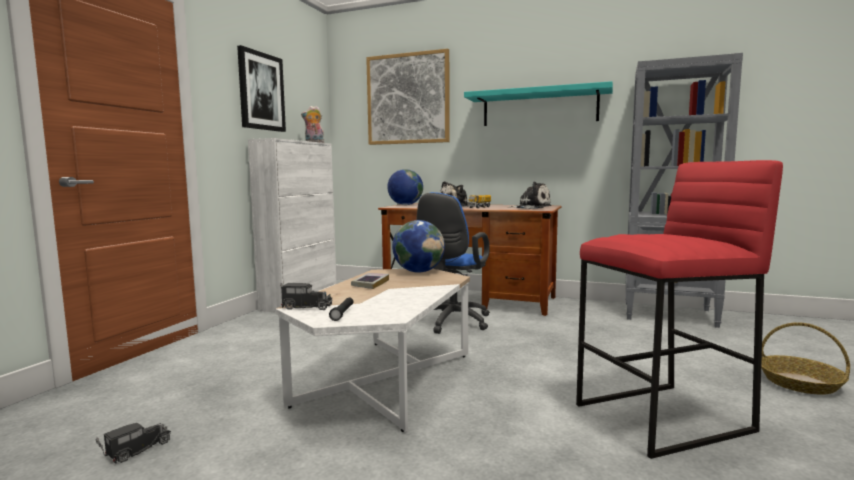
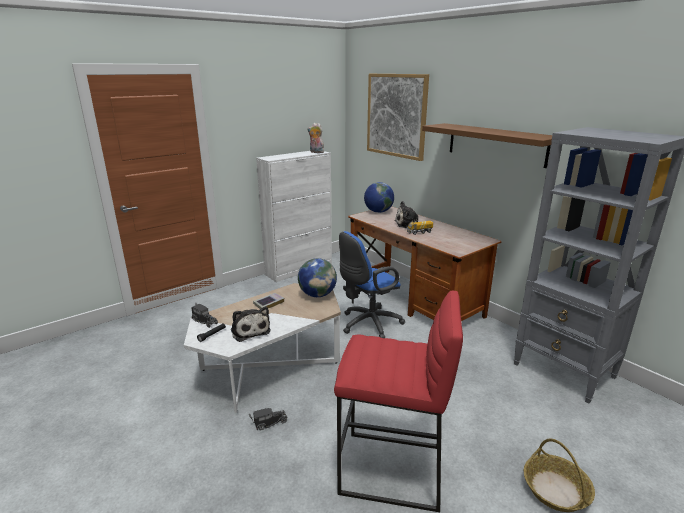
camera: 30 degrees right, 15 degrees up
(135, 450) = (123, 374): toy truck -> toy truck (268, 423)
(261, 91) = (270, 118): picture -> none
(531, 207) = (459, 243): plush toy -> plush toy (250, 330)
(539, 108) = (496, 144): turquoise shelf -> brown shelf

